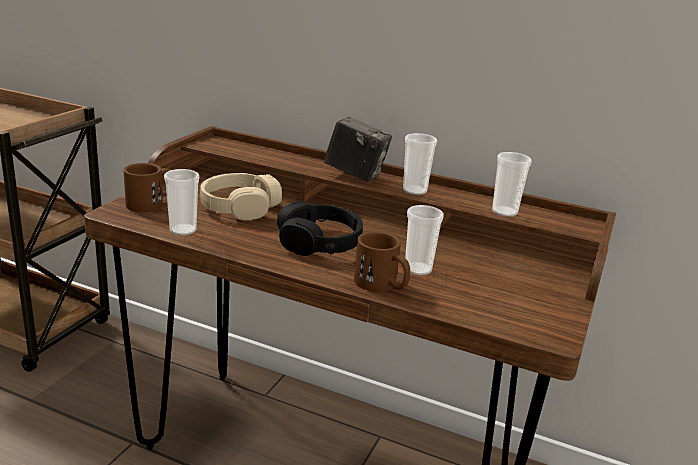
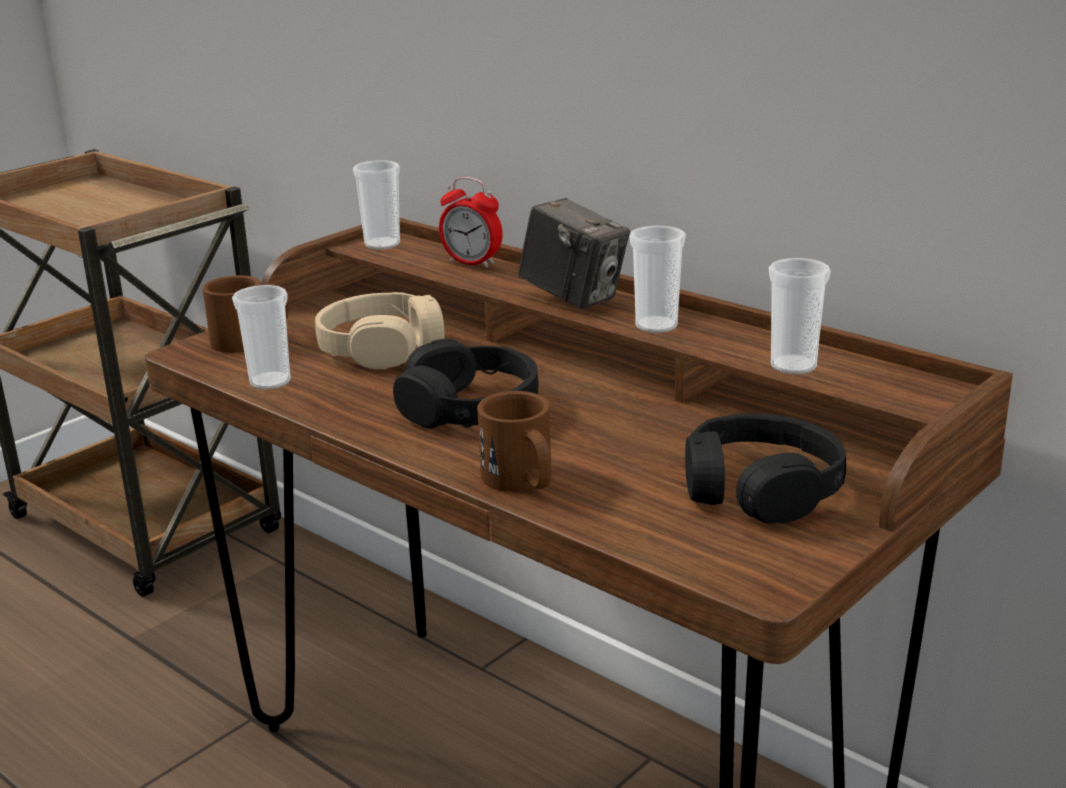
camera: 20 degrees right, 0 degrees up
(279, 155) = (472, 263): none -> alarm clock
(418, 269) = (604, 459): cup -> cup (382, 244)
(512, 282) = (760, 489): none -> black headphones

